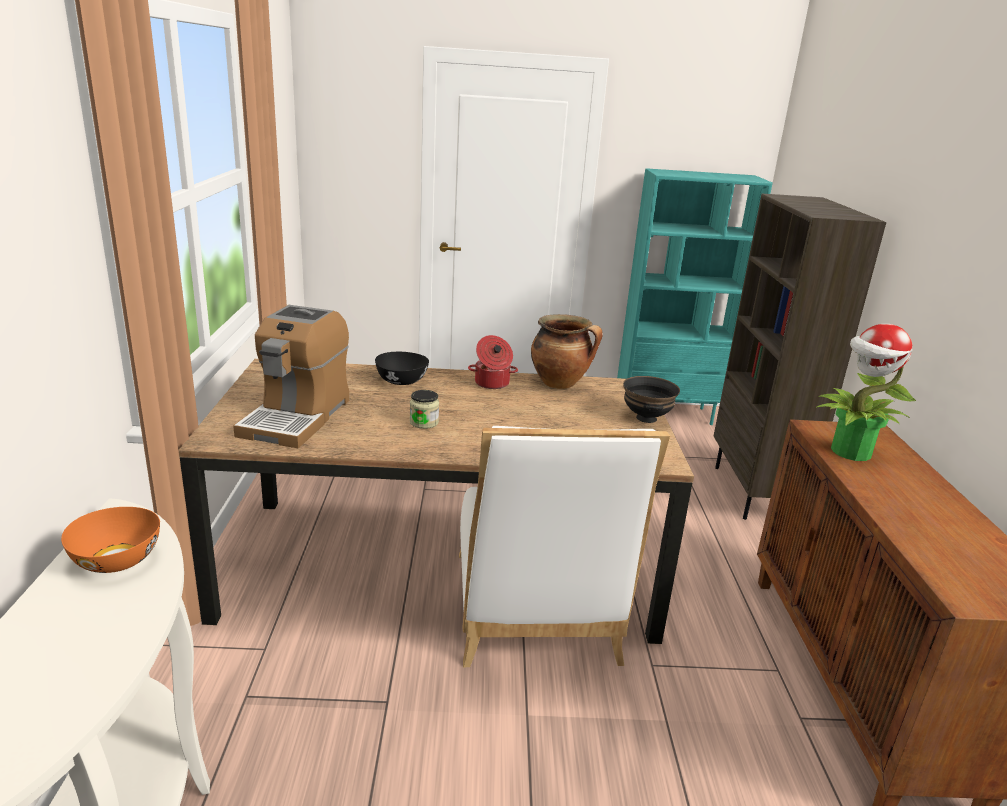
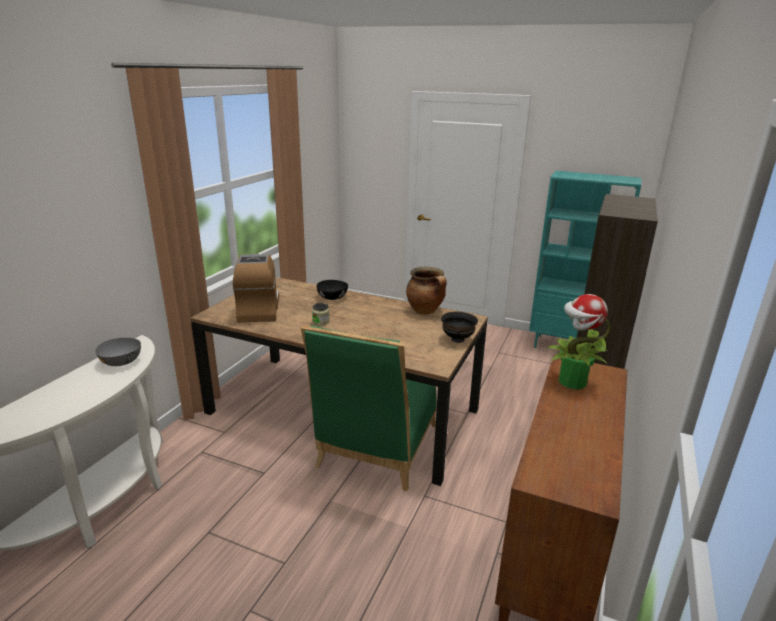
camera: 25 degrees right, 0 degrees up
(118, 559) = (122, 362): orange bowl -> grey bowl
(297, 417) = (259, 309): coffee machine -> coffee machine turned 135 degrees clockwise
(492, 383) = (383, 305): cooking pot -> none
(535, 615) = (375, 450): white chair -> green chair

